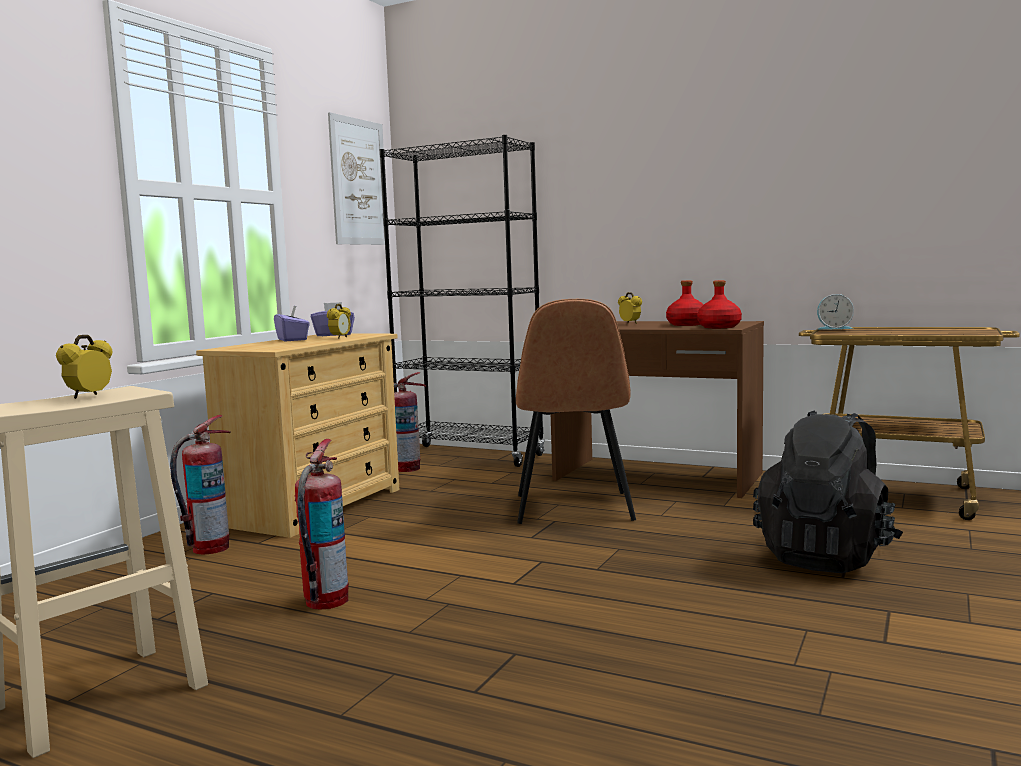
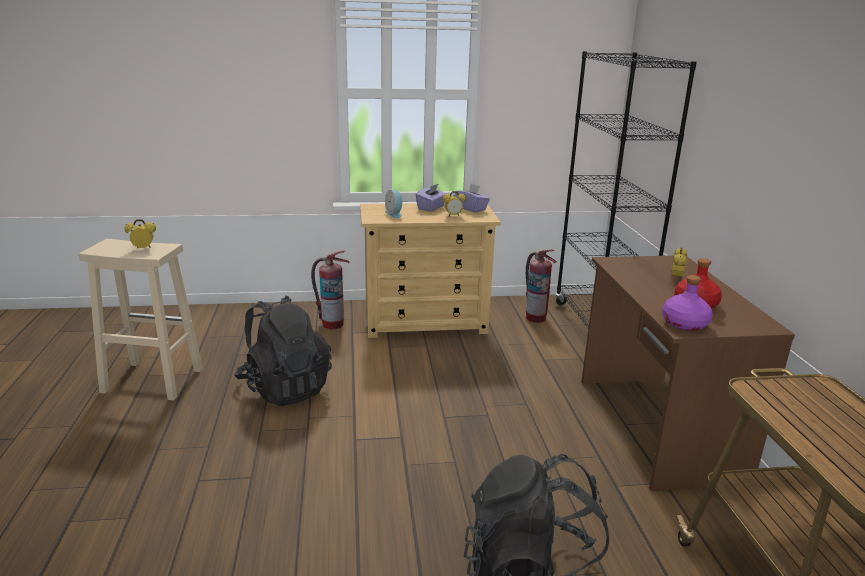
camera: 55 degrees right, 15 degrees up
(325, 601) = (285, 388): fire extinguisher -> black backpack
(359, 182) = (576, 75): picture -> none
(573, 509) = (522, 413): brown chair -> none
(719, 327) = (684, 324): red bottle -> purple bottle
(833, 328) = (810, 384): alarm clock -> alarm clock (394, 214)

